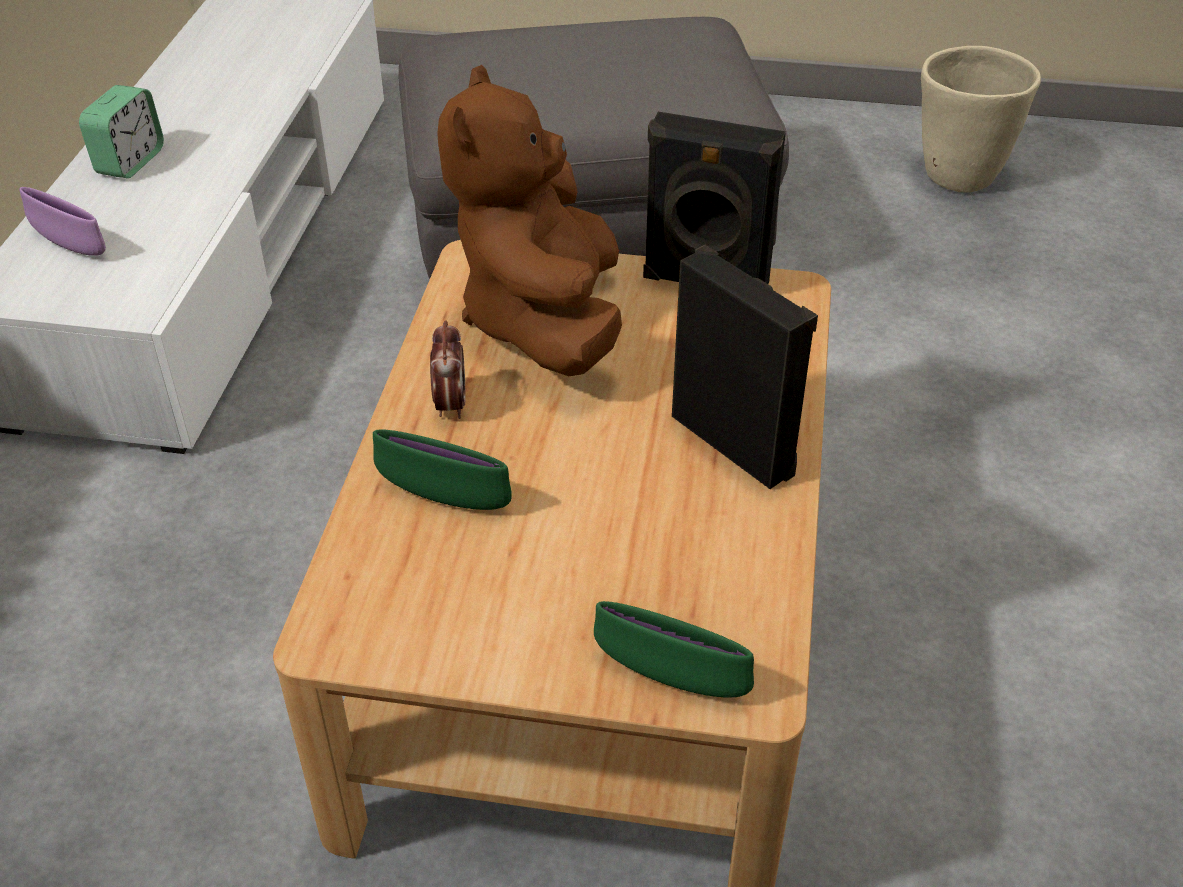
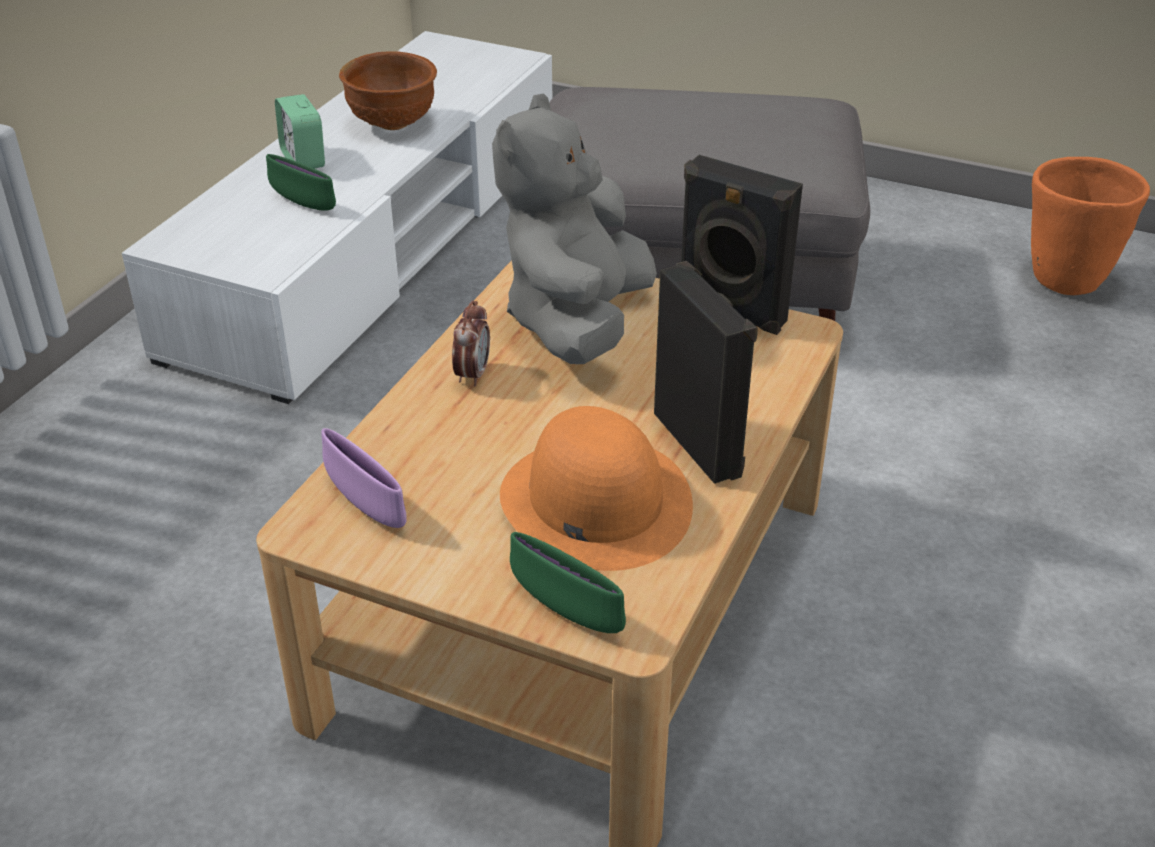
camera: 15 degrees right, 5 degrees down
(70, 245) = (232, 217): purple bowl -> purple bowl (366, 505)
(130, 162) = (303, 159): alarm clock -> alarm clock turned 120 degrees clockwise
(221, 104) = (393, 124): none -> brown bowl
(444, 497) = (437, 443): green bowl -> green bowl (303, 203)
(543, 320) = (577, 322): brown plush toy -> grey plush toy
(649, 535) = (594, 501): none -> orange hat
(958, 176) = (1065, 280): beige planter -> orange planter

